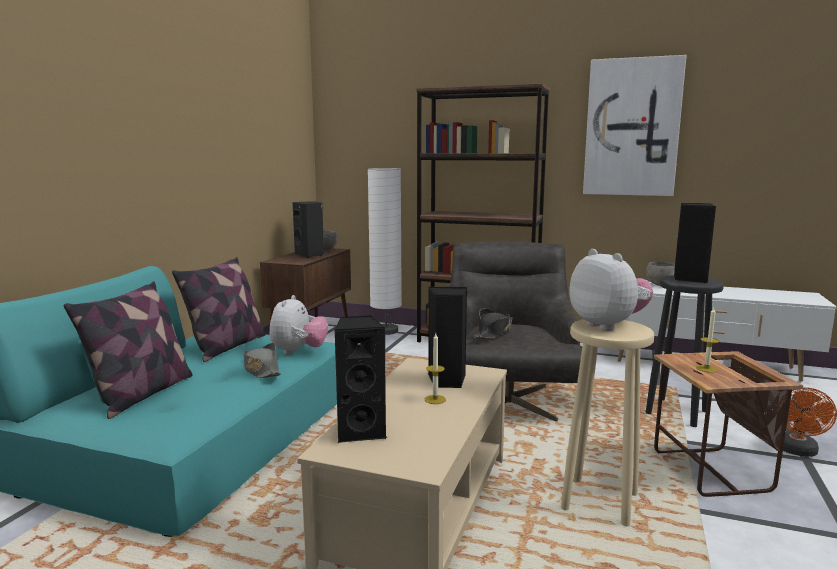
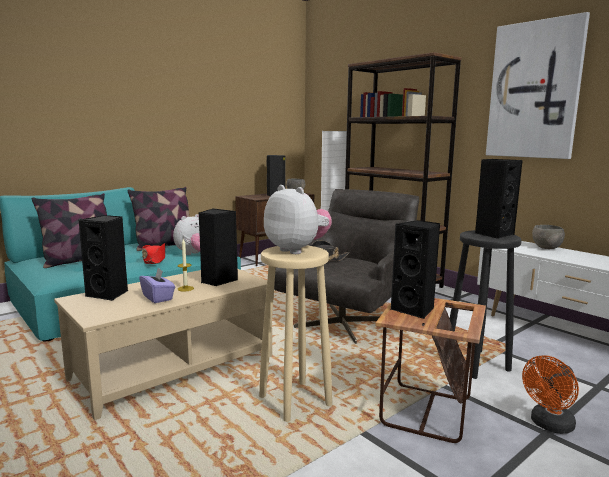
camera: 30 degrees right, 0 degrees up
(261, 370) = (154, 260): grey hat -> red hat
(432, 419) = (158, 297): none -> purple tissue box
(608, 325) = (297, 250): plush toy -> plush toy turned 45 degrees counterclockwise
(706, 369) = (415, 310): candle -> black speaker

